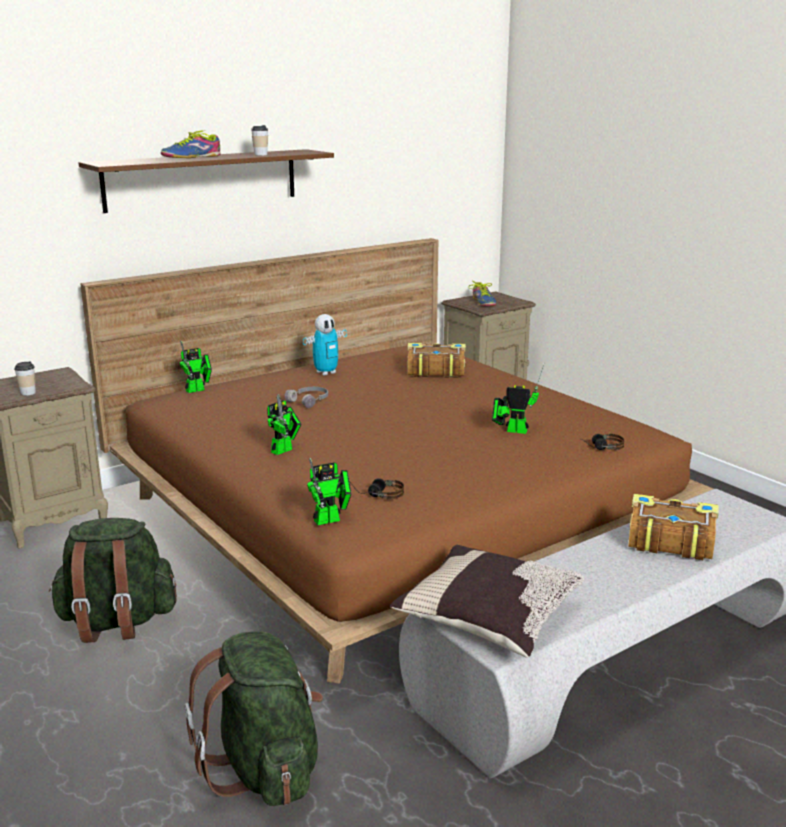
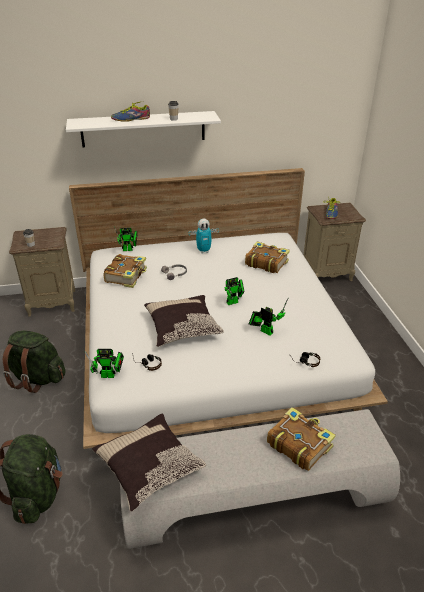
camera: 25 degrees right, 15 degrees up
(202, 179) = (143, 129): brown shelf -> white shelf
(229, 415) = (127, 275): none -> book
(284, 449) = (131, 312): toy robot -> toy robot (234, 302)
(389, 450) = (183, 328): none -> pillow
(393, 515) = (212, 347): brown bed -> white bed

